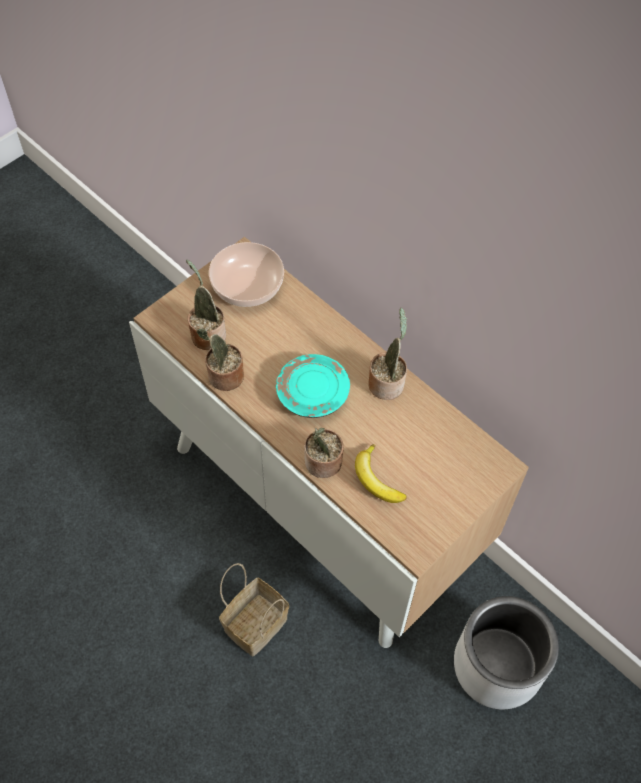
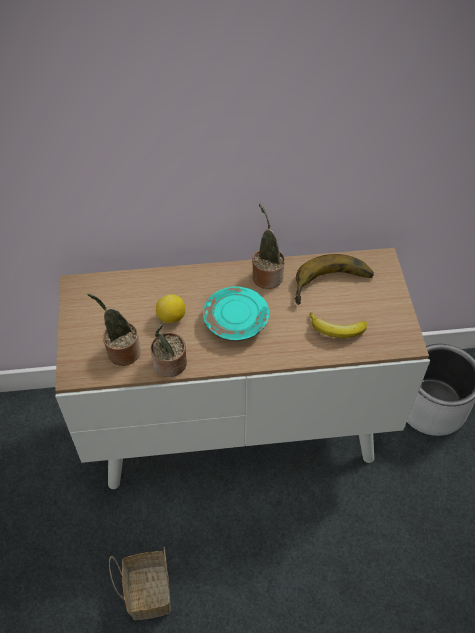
camera: 50 degrees left, 5 degrees down
(247, 284) = (105, 300): bowl -> none
(256, 622) = (293, 529): basket -> basket (147, 590)
(273, 344) = (171, 317): none -> lemon
(322, 464) = (298, 352): potted plant -> none
(425, 445) = (333, 287): none -> banana

